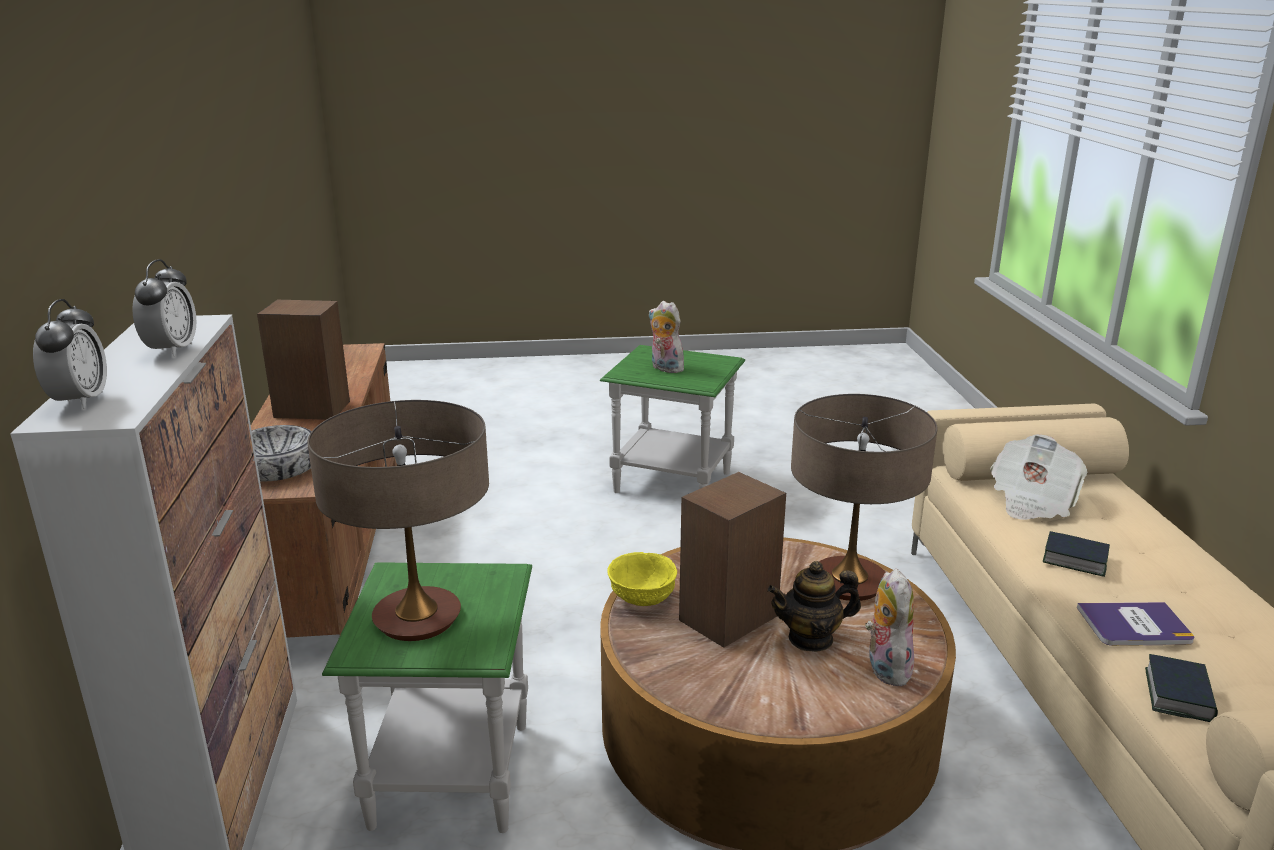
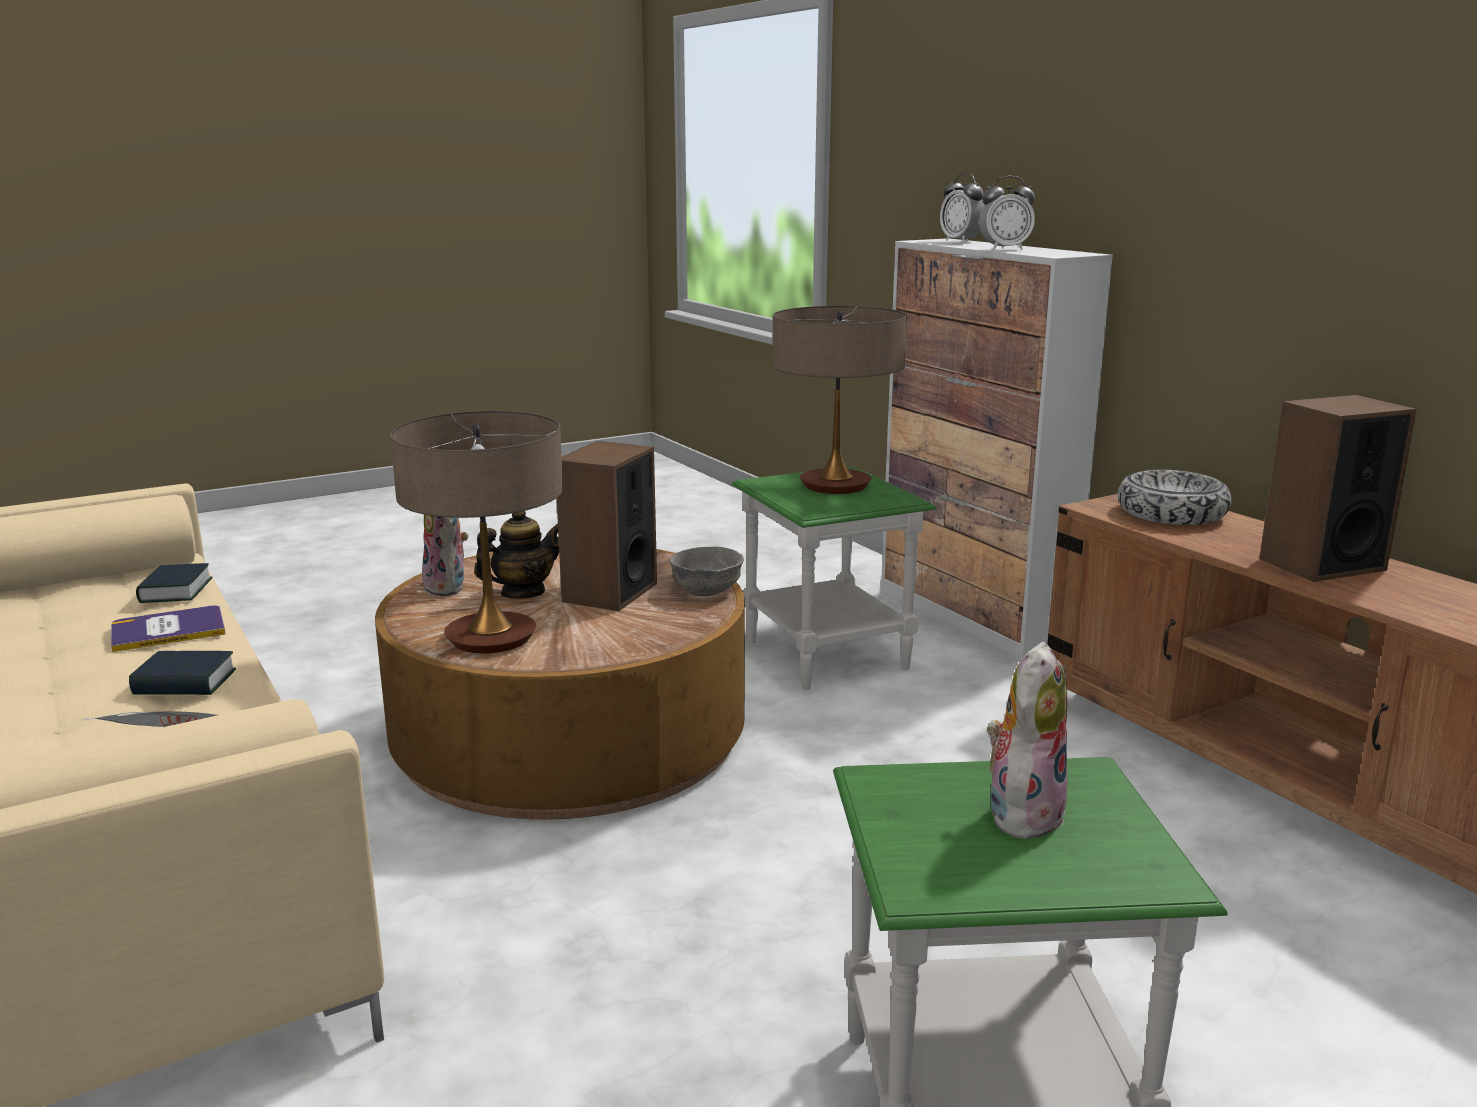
camera: 155 degrees right, 5 degrees down
(172, 350) = (1004, 249): alarm clock -> alarm clock turned 75 degrees counterclockwise
(642, 597) = (707, 591): yellow bowl -> grey bowl
(664, 368) = (1022, 812): plush toy -> plush toy turned 75 degrees counterclockwise

